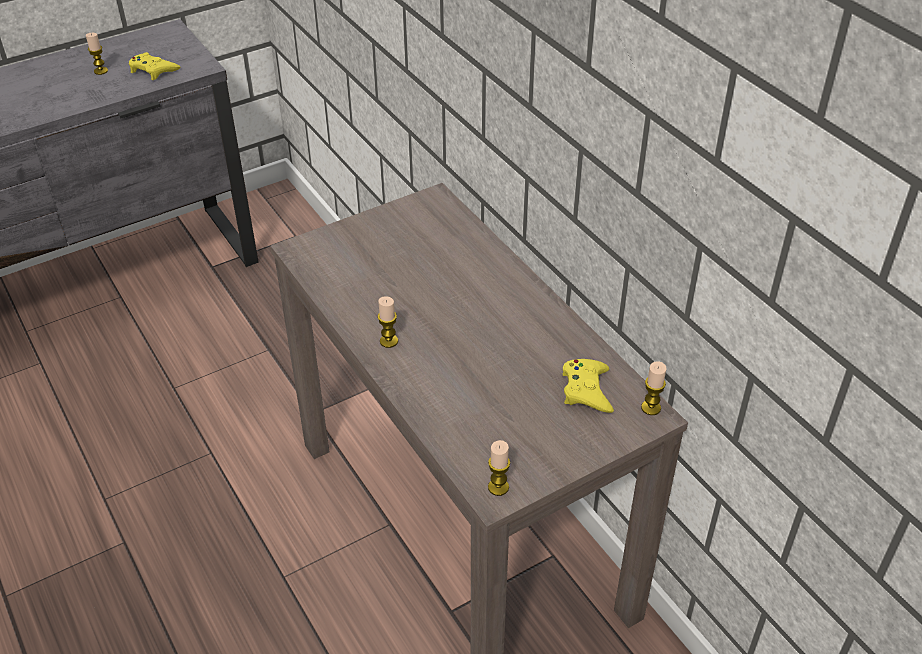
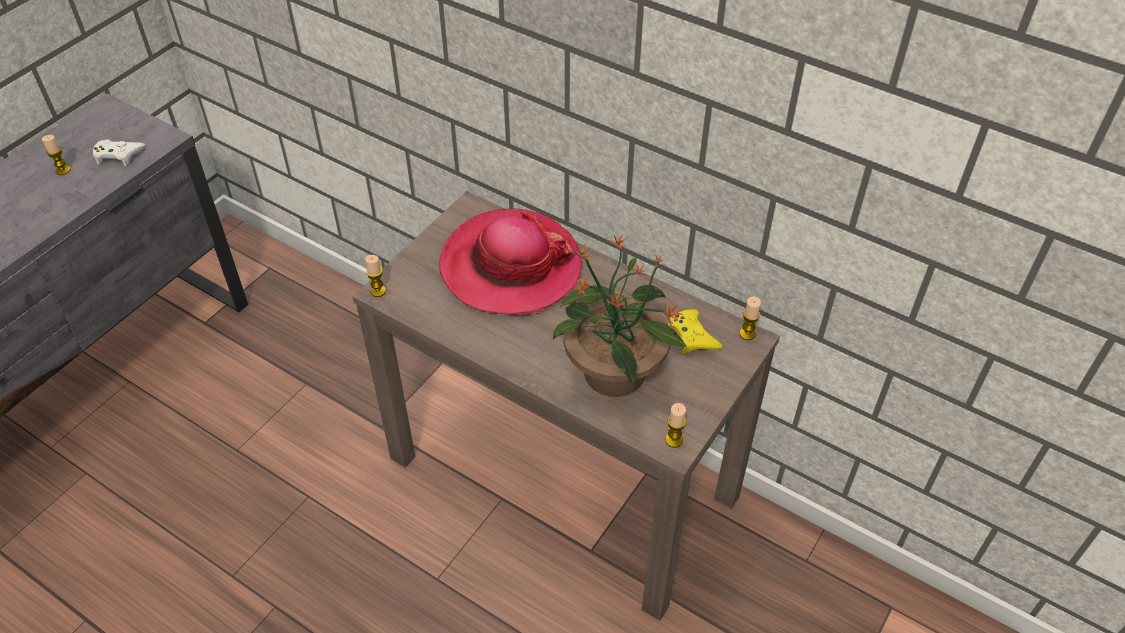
camera: 25 degrees left, 5 degrees up
(153, 70) = (118, 155): yellow game controller -> white game controller
(389, 341) = (512, 349): candle -> candle (378, 291)
(439, 264) = (510, 266): none -> hat
(477, 400) = (614, 374): none -> potted plant

